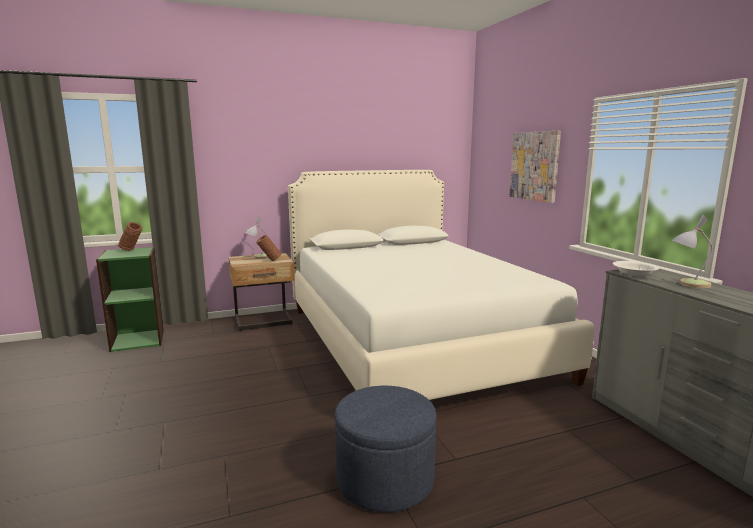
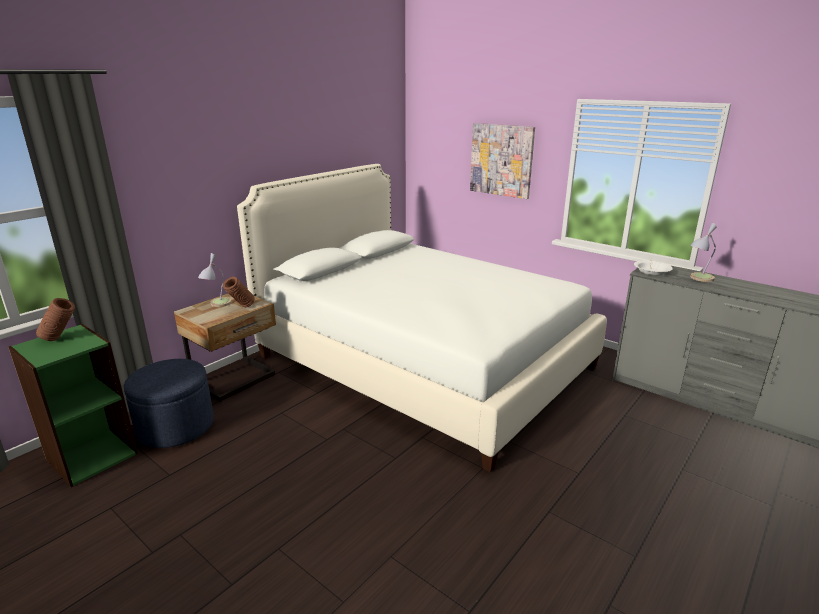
camera: 30 degrees left, 10 degrees up
(385, 479) = (550, 515): blue ottoman -> blue ottoman (176, 427)

